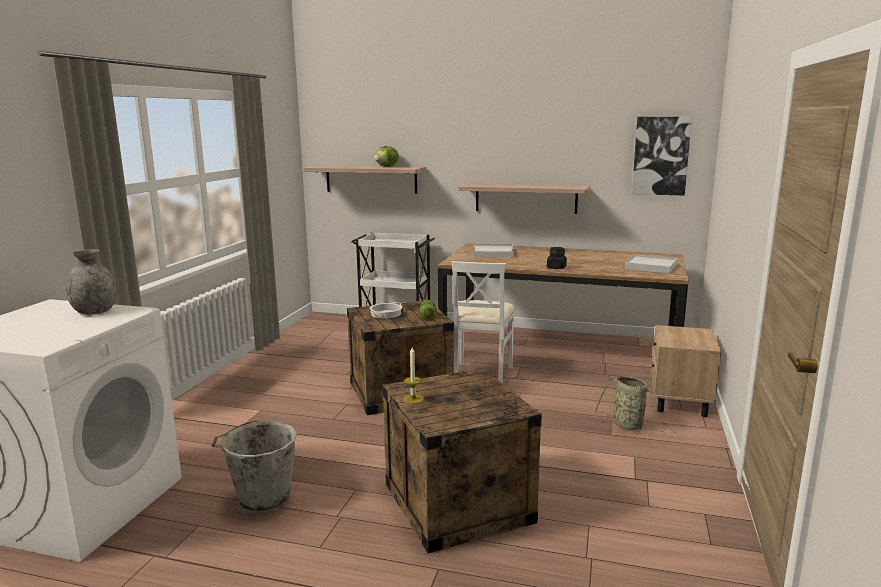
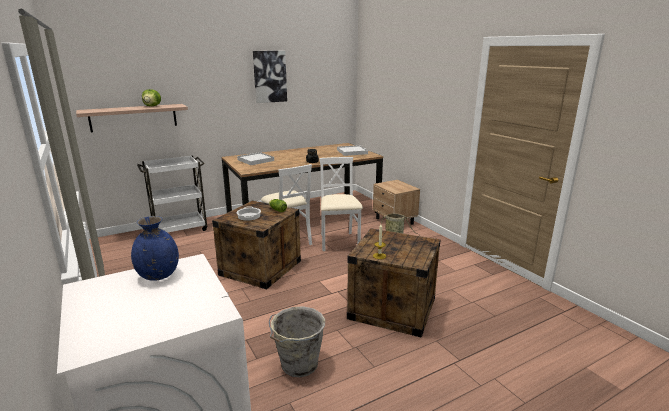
camera: 45 degrees left, 5 degrees up
(94, 312) = (158, 275): grey vase -> blue vase
(525, 198) = (257, 120): shelf -> none
(541, 398) = (339, 242): none -> white chair
(660, 156) = (331, 86): picture -> picture (269, 76)

